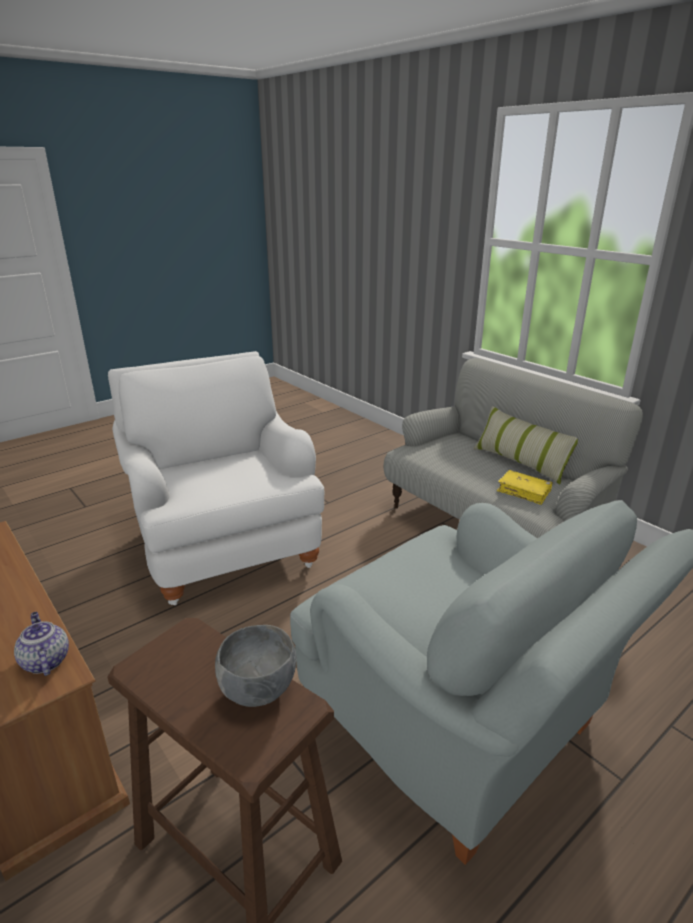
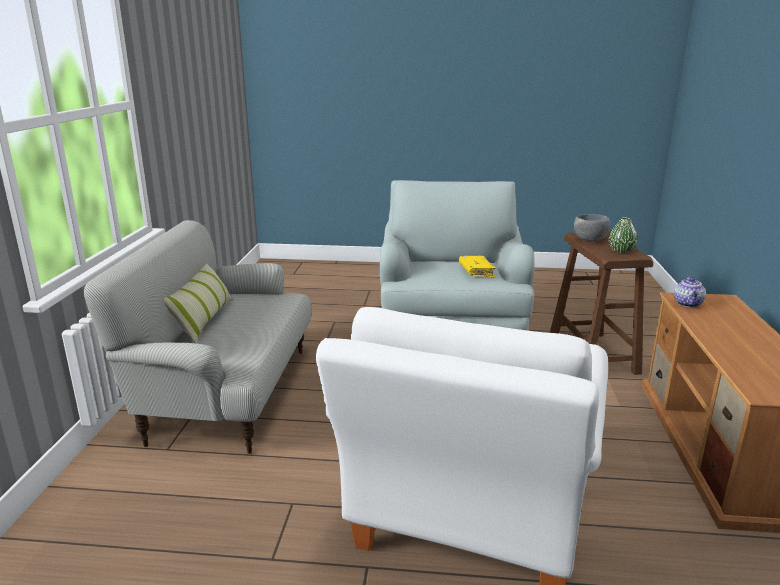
camera: 135 degrees left, 5 degrees down
(176, 672) = (621, 250): none -> green vase
(524, 492) = (264, 305): yellow book -> yellow book (476, 271)

